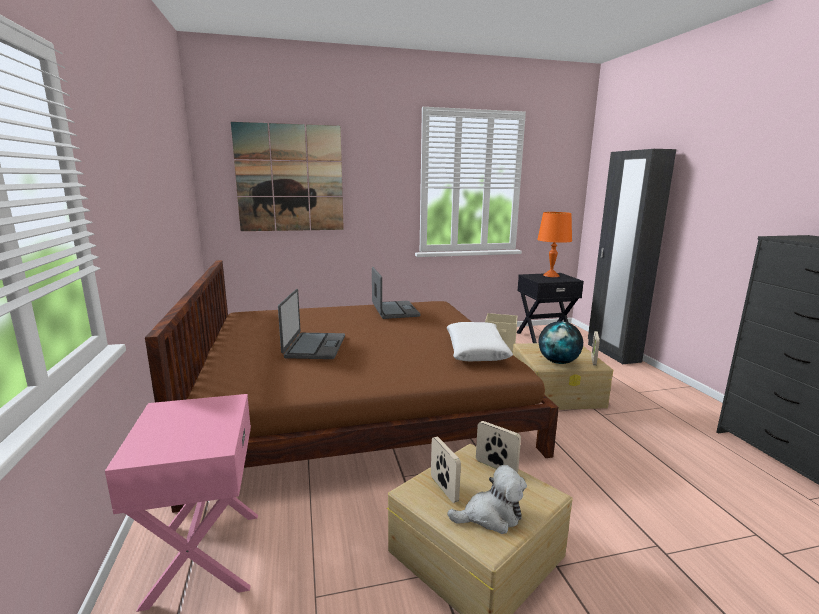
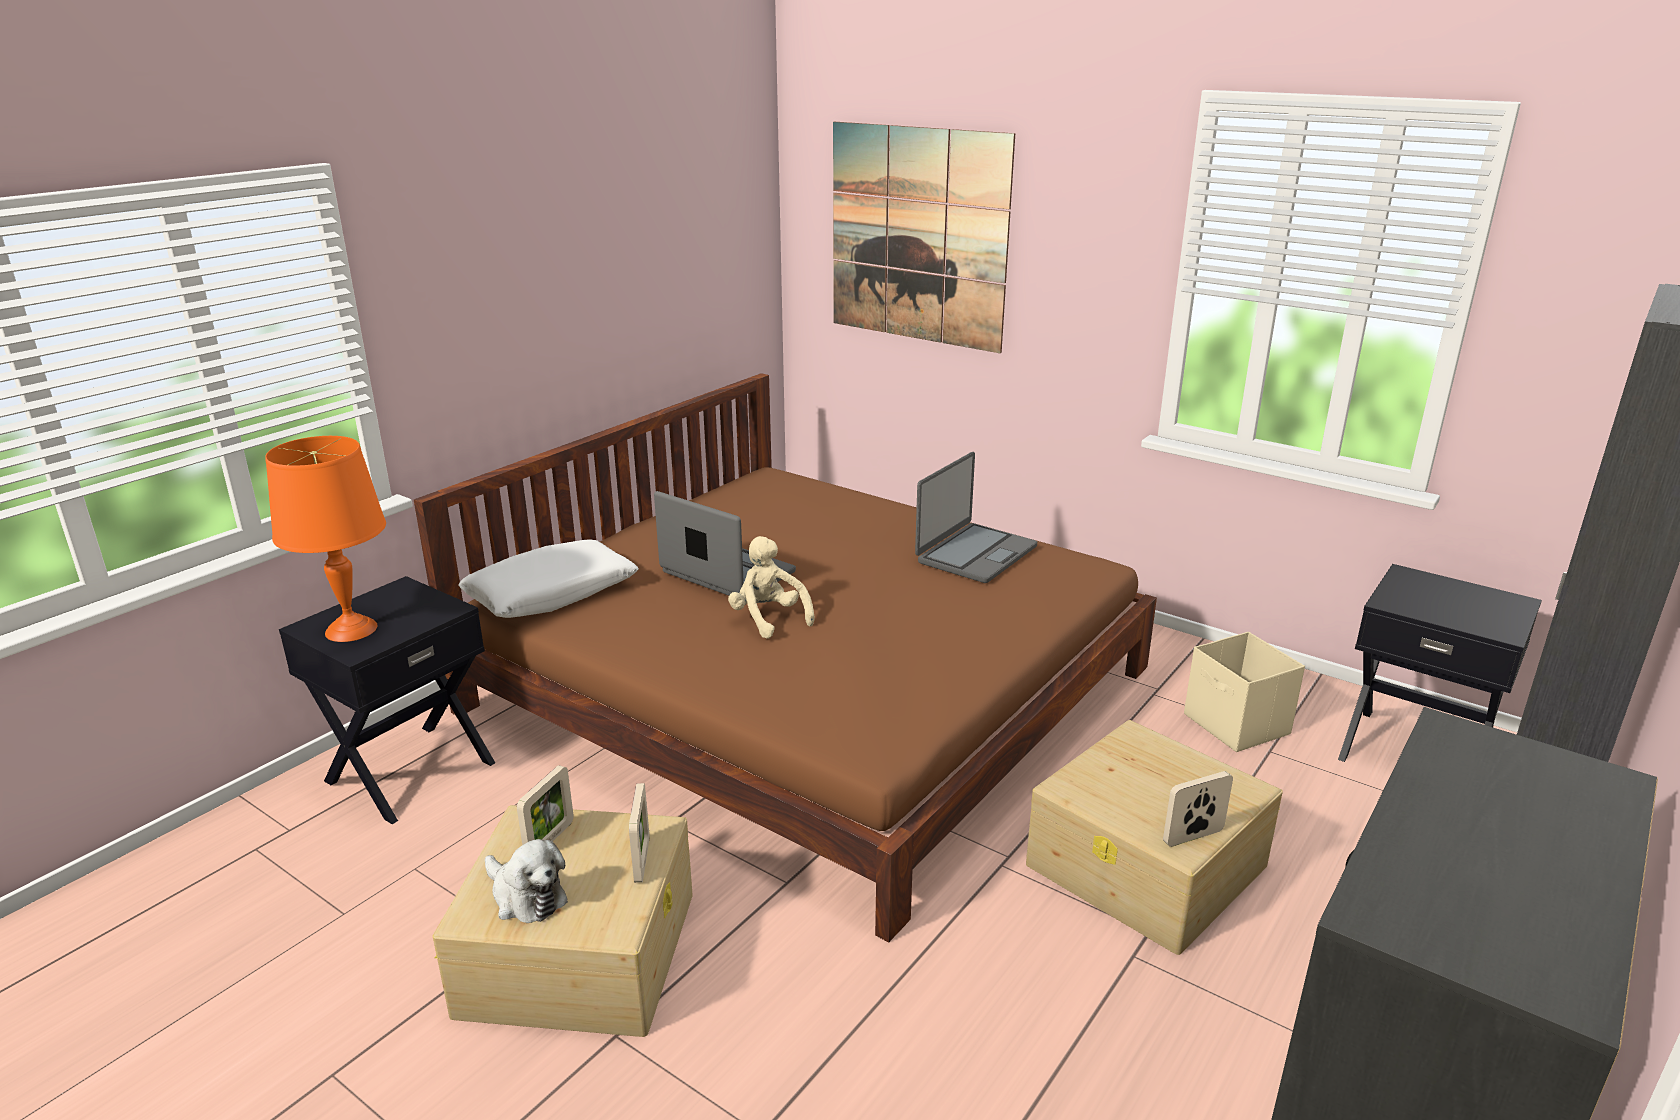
camera: 50 degrees right, 10 degrees up
(202, 557) = (409, 771): pink nightstand -> black nightstand
(314, 347) = (727, 573): laptop -> laptop turned 105 degrees counterclockwise
(373, 353) = (768, 619): none -> beige plush toy
(476, 350) = (909, 689): white pillow -> white pillow (551, 594)
(551, 275) = (1476, 598): orange table lamp -> orange table lamp (352, 629)
(558, 362) = (1113, 797): globe -> none

